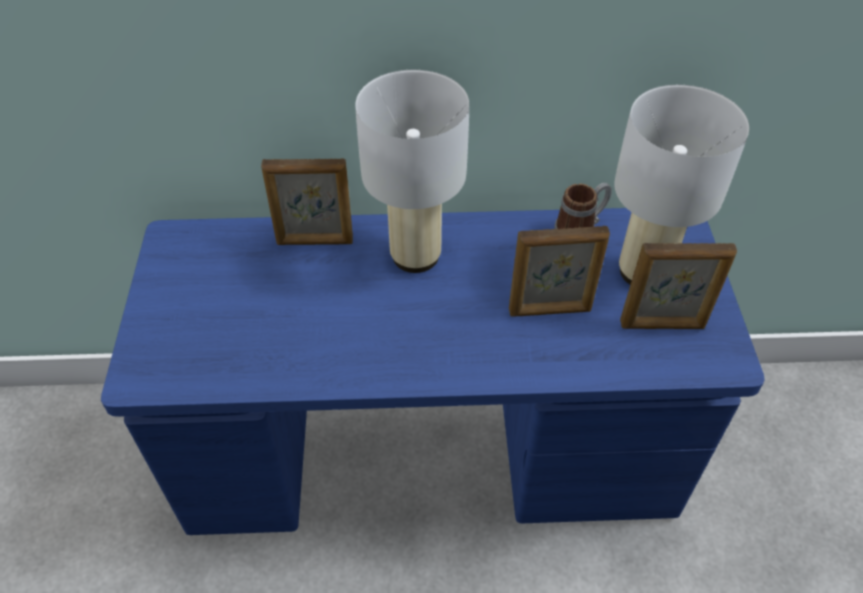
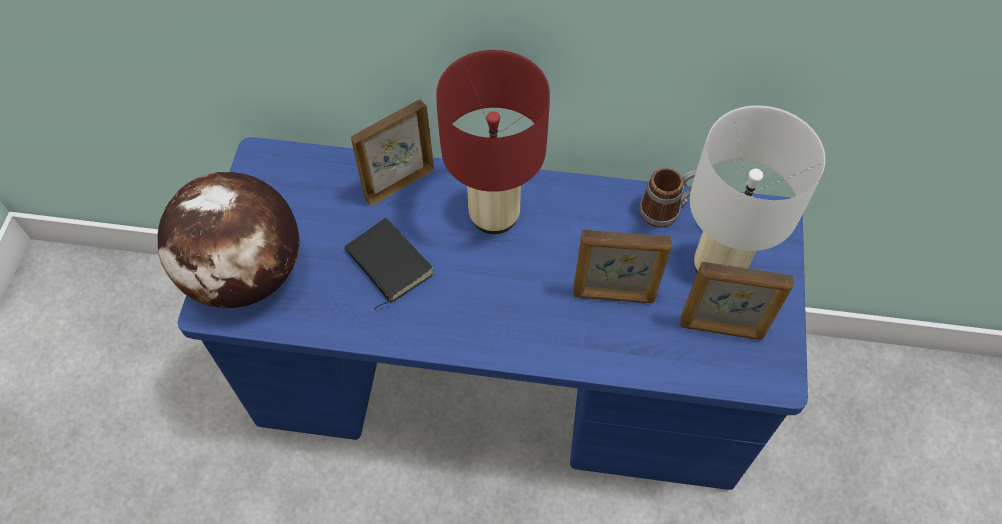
camera: 10 degrees right, 10 degrees up
(170, 343) = (246, 274): none -> globe
(315, 242) = (398, 184): picture frame -> picture frame turned 135 degrees clockwise
(316, 313) = (387, 264): none -> black book
(416, 255) = (495, 213): white table lamp -> red table lamp

